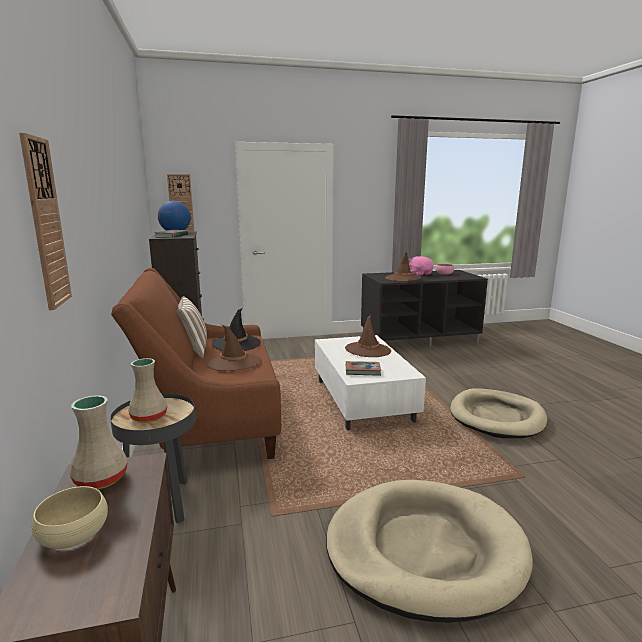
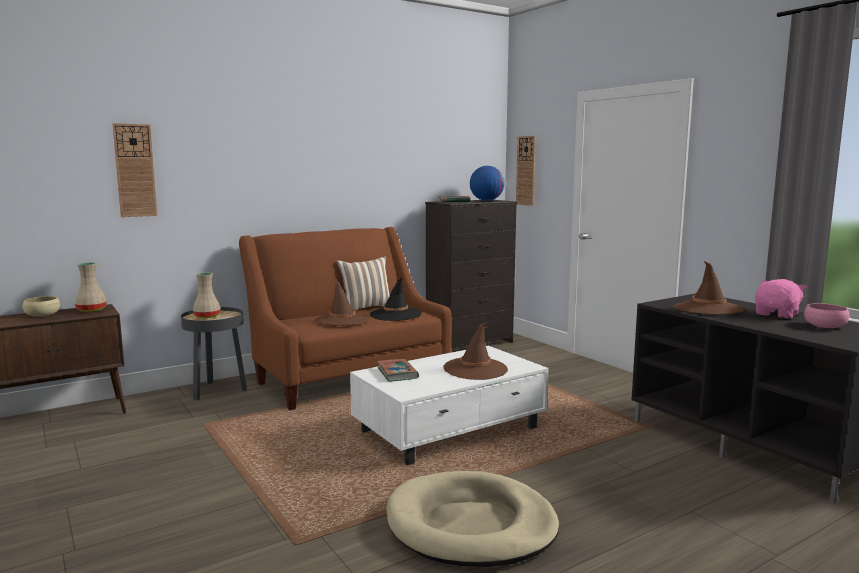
camera: 70 degrees right, 5 degrees down
(424, 550) = (154, 488): beige dog bed -> none

